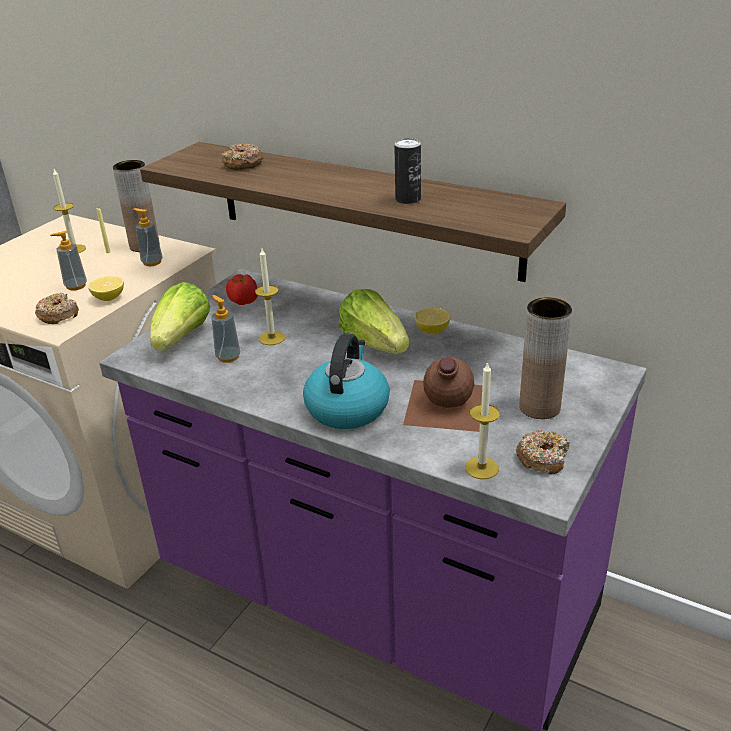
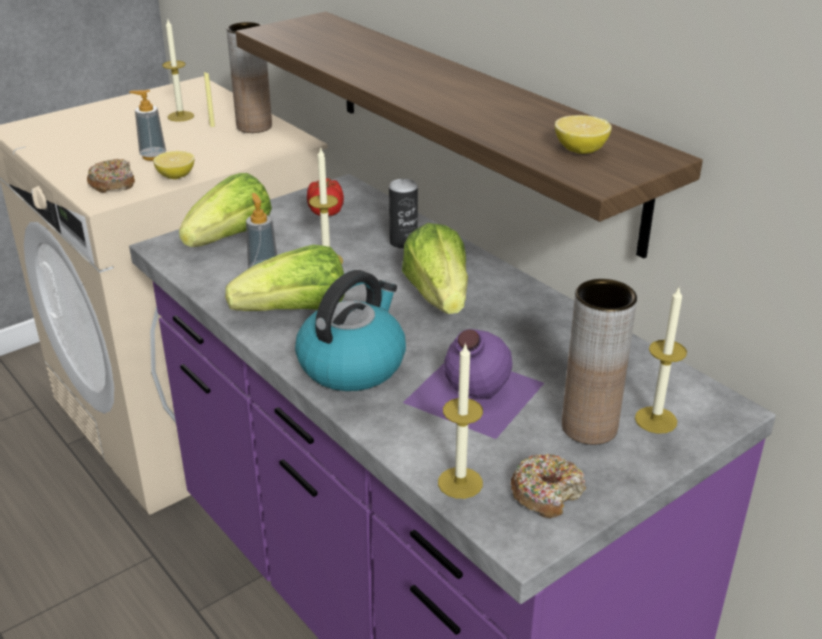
camera: 20 degrees right, 0 degrees up
(152, 262) = (248, 146): soap dispenser -> none
(243, 164) = (348, 44): donut -> none
(276, 381) = (295, 312): none -> lettuce
(408, 199) = (498, 118): can -> can (403, 242)
(432, 331) = (520, 297): lemon -> lemon (580, 150)
(446, 405) = (471, 393): brown bottle -> purple bottle
(577, 391) = (655, 420): none -> candle

